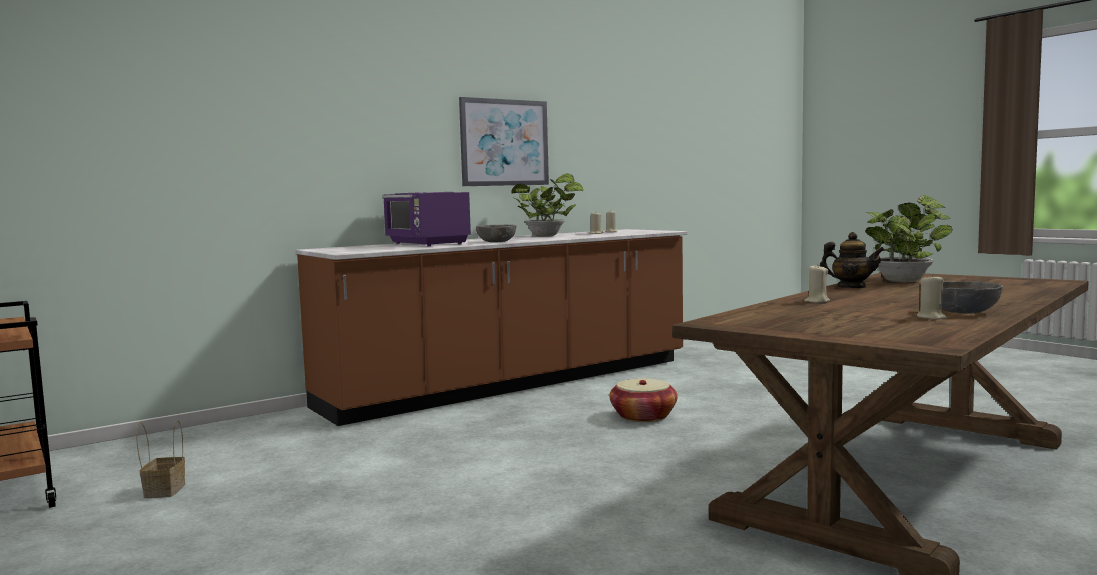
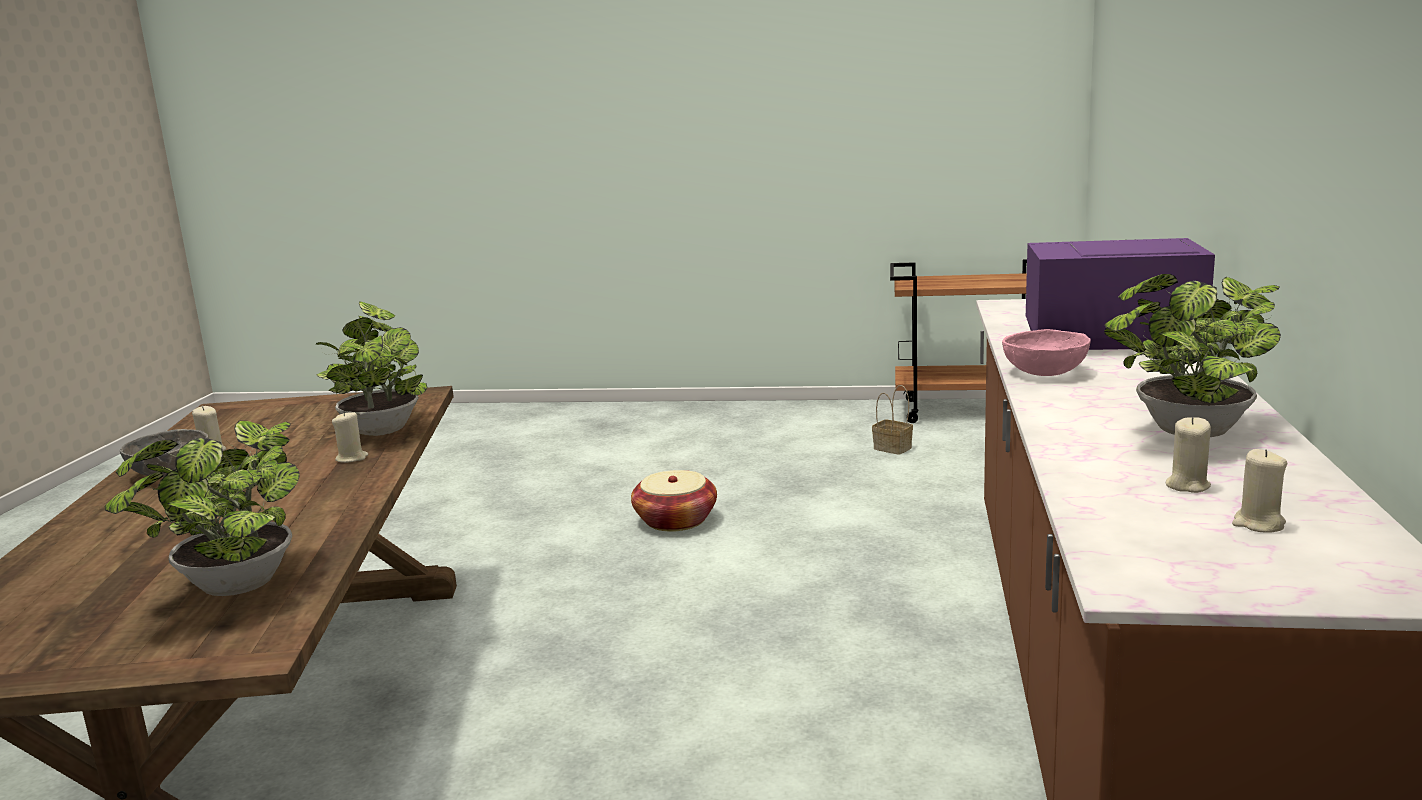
camera: 135 degrees right, 10 degrees up
(496, 242) = (1045, 372): grey bowl -> pink bowl
(504, 142) = (1320, 157): picture -> none
(643, 416) = (735, 704): basket -> basket (675, 521)
(778, 310) = (381, 429): none -> potted plant
(851, 288) = (326, 520): teapot -> none

